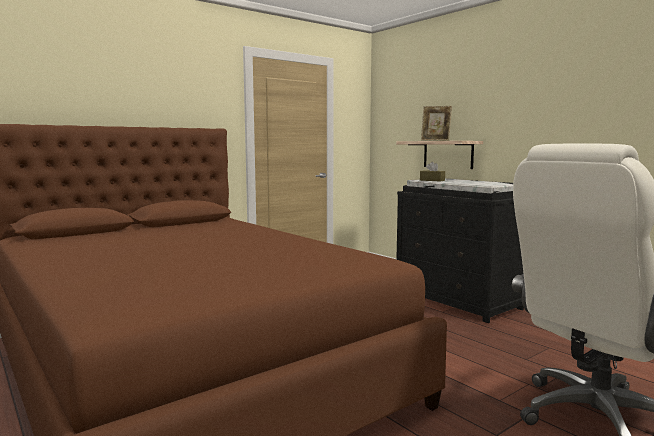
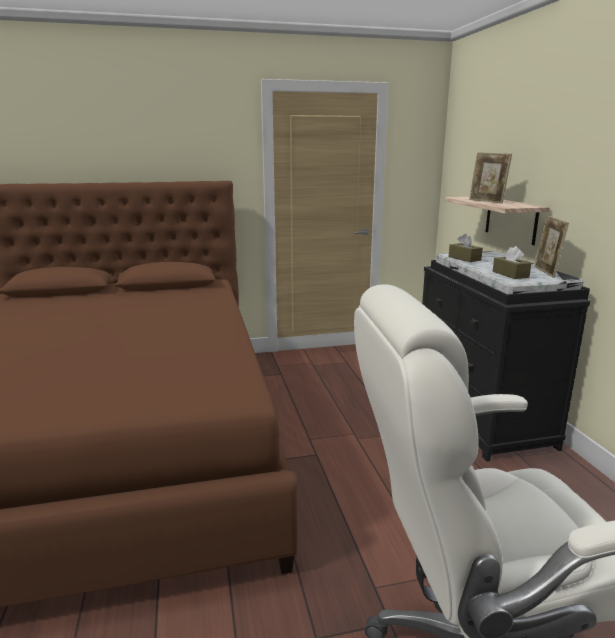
camera: 25 degrees right, 10 degrees up
(479, 183) = (510, 274): none -> brown tissue box
(496, 182) = (546, 272): none -> picture frame

